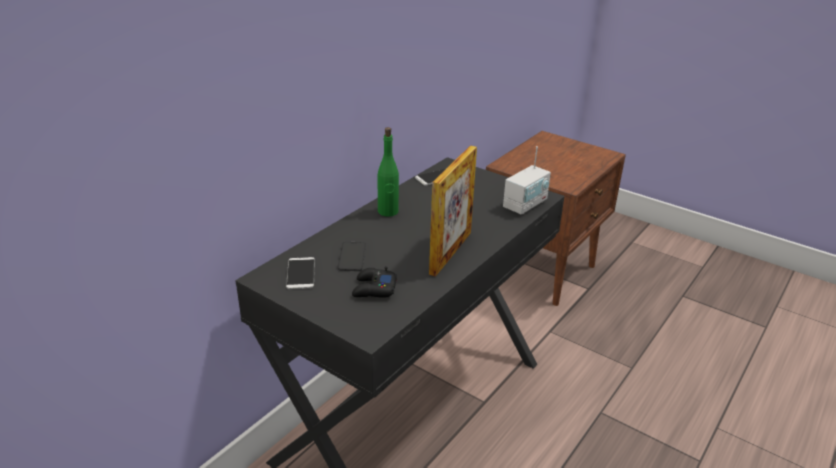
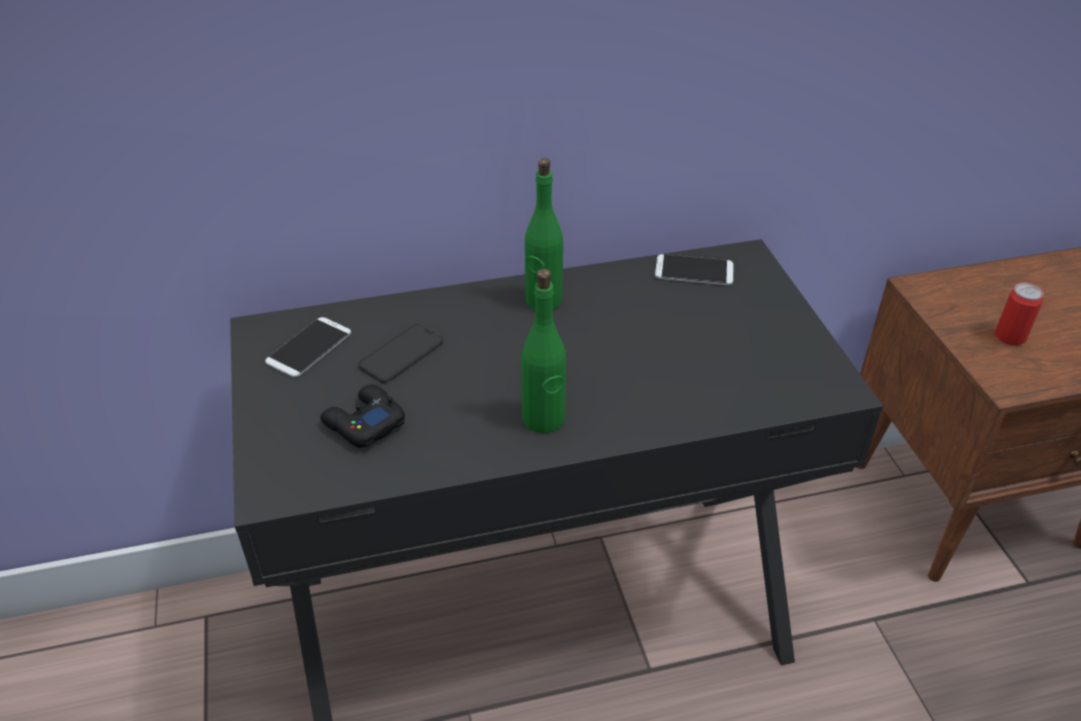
camera: 40 degrees right, 10 degrees up
(450, 252) = (543, 419): picture frame -> green bottle
(525, 205) = (782, 390): radio -> none
(552, 170) = (1009, 336): none -> can

